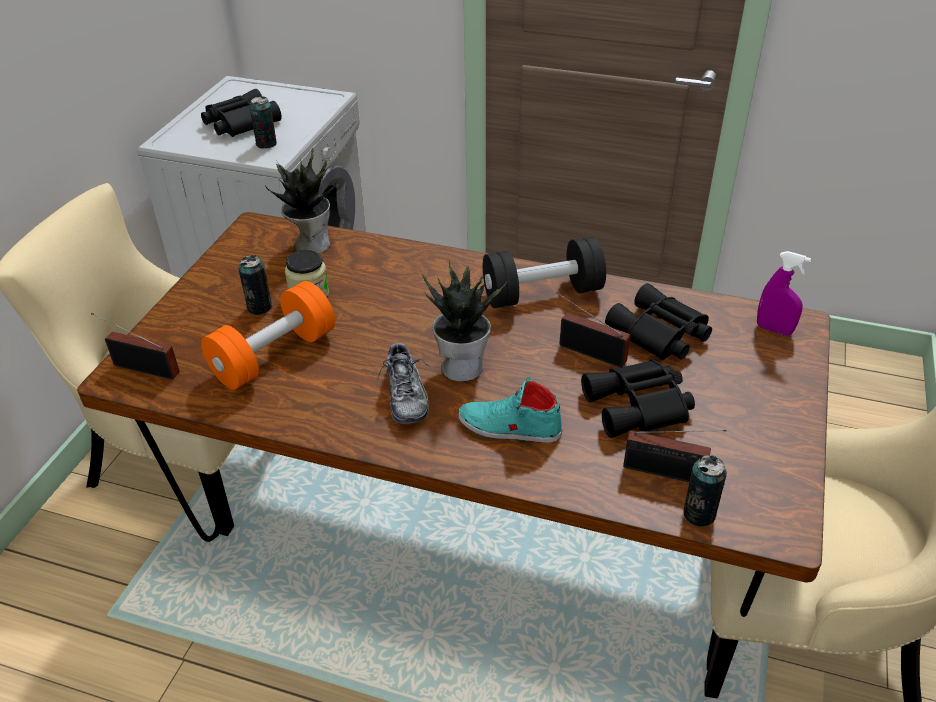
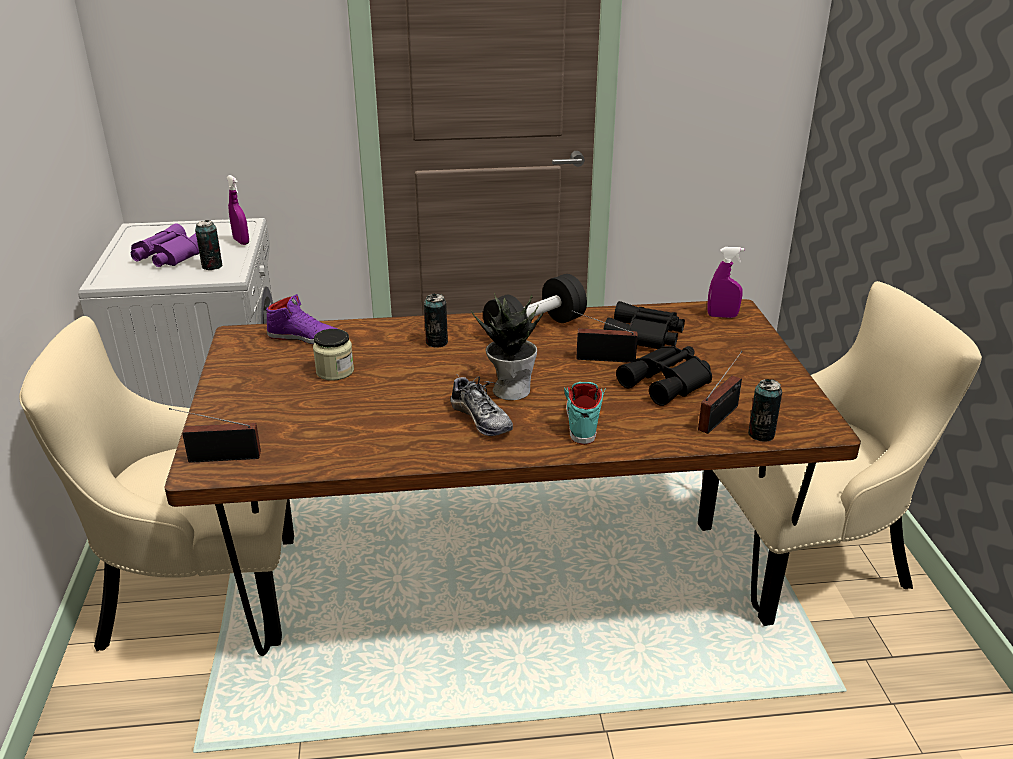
camera: 25 degrees left, 10 degrees down
(239, 122) = (169, 255): black binoculars -> purple binoculars
(259, 307) = (296, 390): can -> can (436, 342)
(274, 356) = (341, 420): orange dumbbell -> none
(311, 244) = (305, 337): potted plant -> purple shoe
(312, 119) = (241, 241): none -> purple spray bottle
(509, 428) = (582, 419): turquoise shoe -> turquoise shoe turned 105 degrees clockwise
(668, 473) = (720, 417): radio -> radio turned 45 degrees counterclockwise

